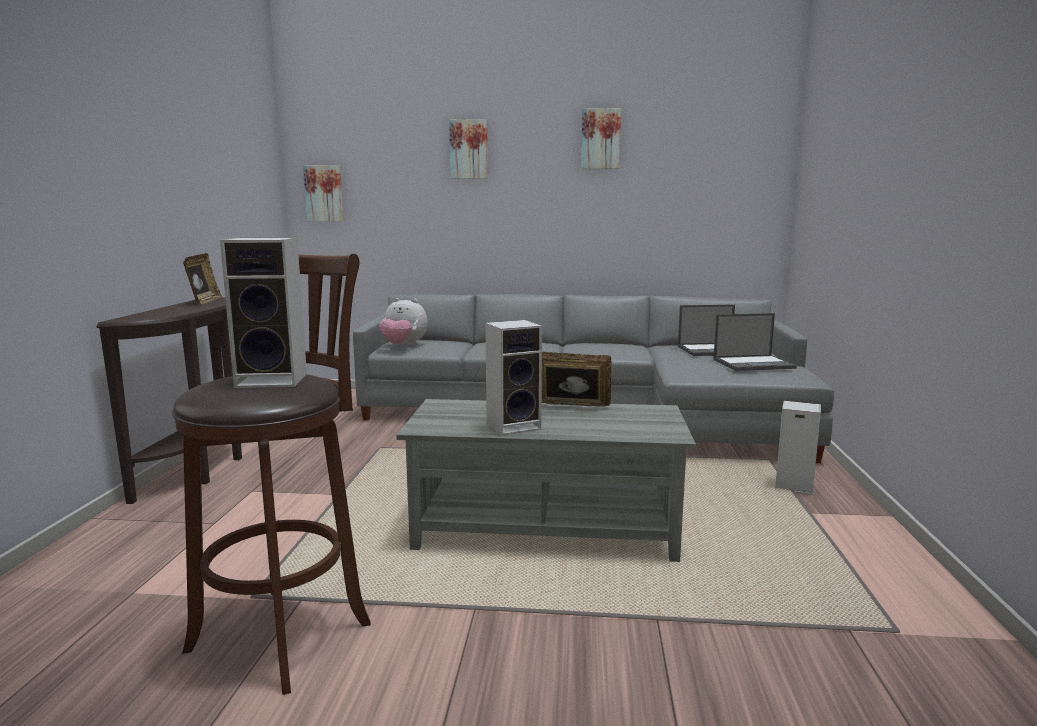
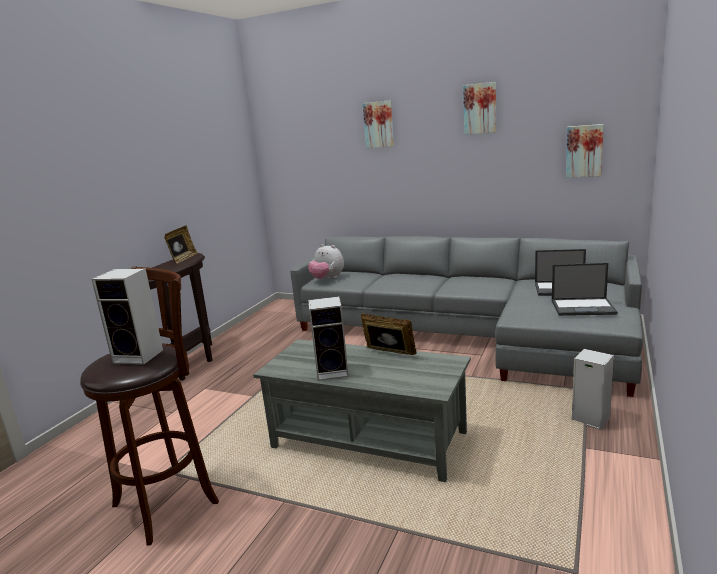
camera: 20 degrees right, 5 degrees up
(324, 193) = (282, 163): picture -> picture (584, 151)

